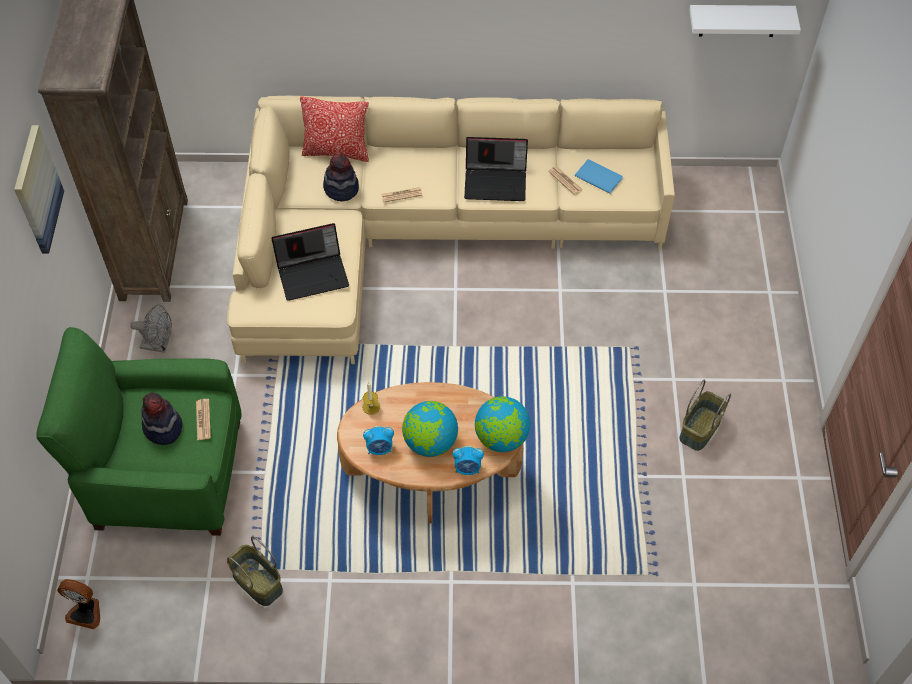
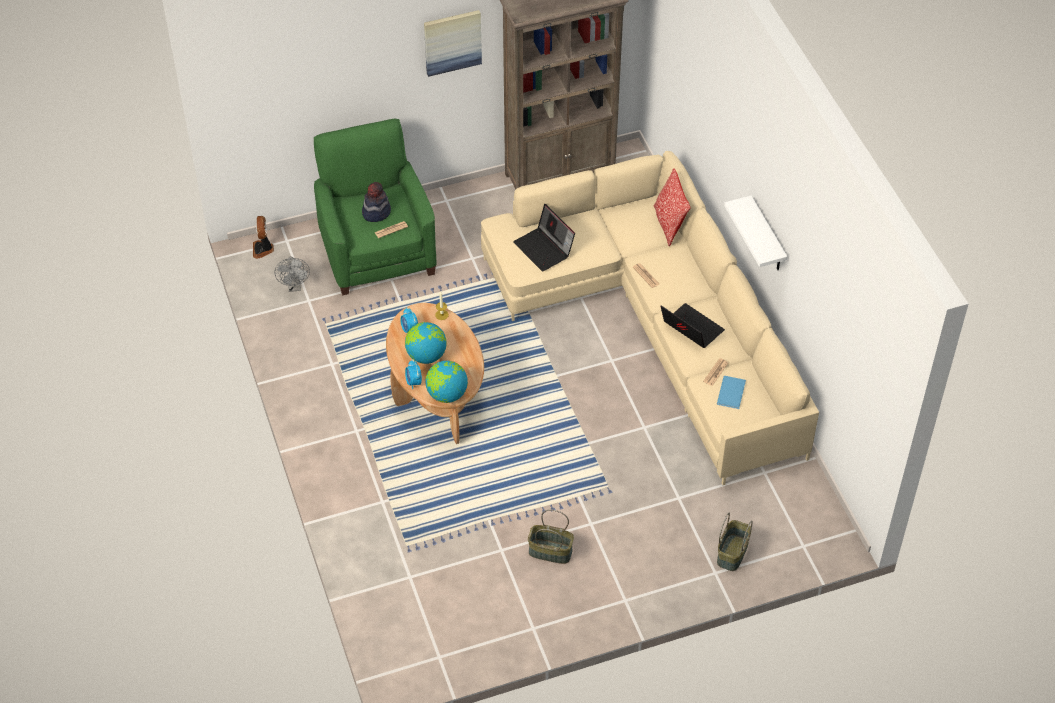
camera: 70 degrees right, 5 degrees down
(159, 345) = (478, 209): grey fan -> grey fan (294, 287)
(256, 582) = (315, 326): basket -> basket (732, 552)
(341, 188) = (633, 239): hat -> none
(496, 182) = (690, 329): laptop -> laptop turned 150 degrees clockwise
(739, 20) = (861, 384): white shelf -> white shelf (767, 236)

